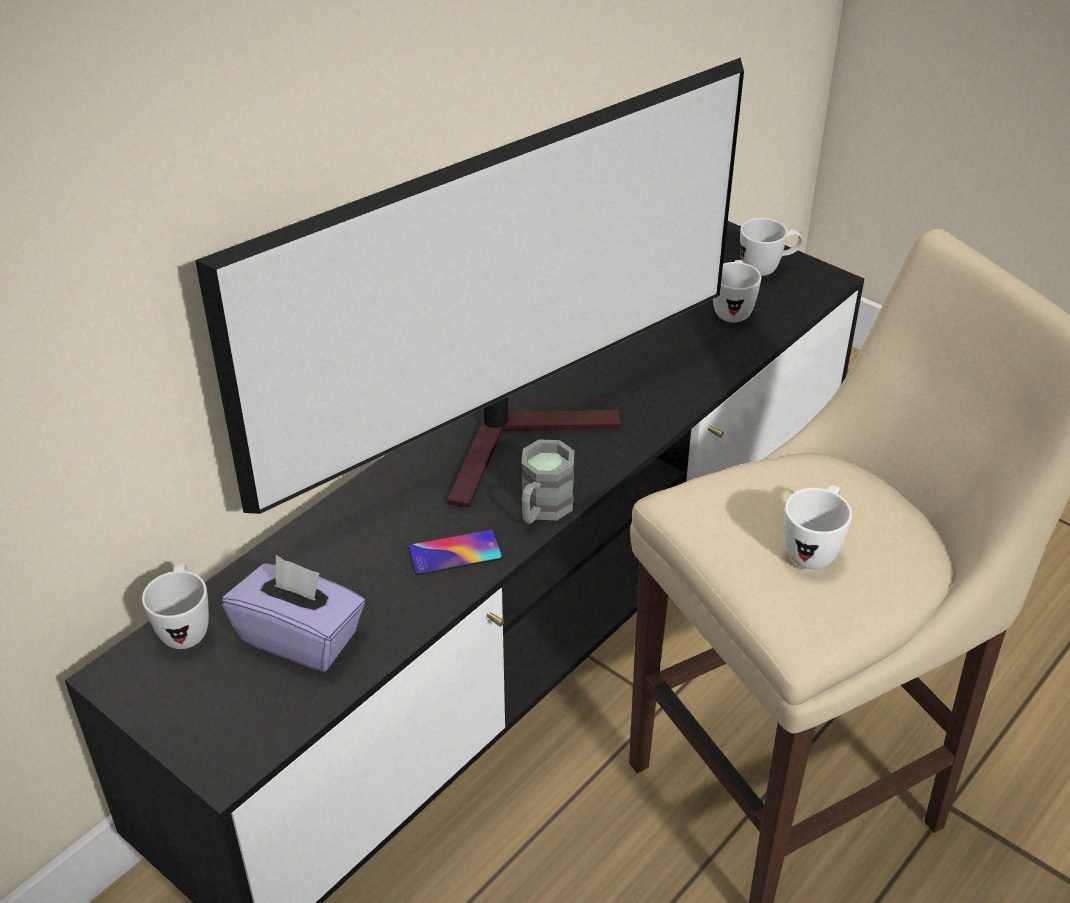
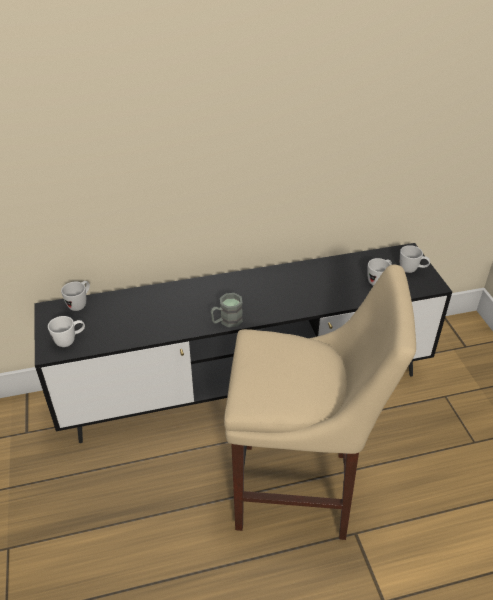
camera: 35 degrees right, 0 degrees up
(300, 637) = (108, 324): purple tissue box -> none
(455, 553) = (182, 321): phone -> none
(520, 438) = (245, 293): television -> none
(814, 549) = (280, 376): white mug -> white mug (70, 341)

